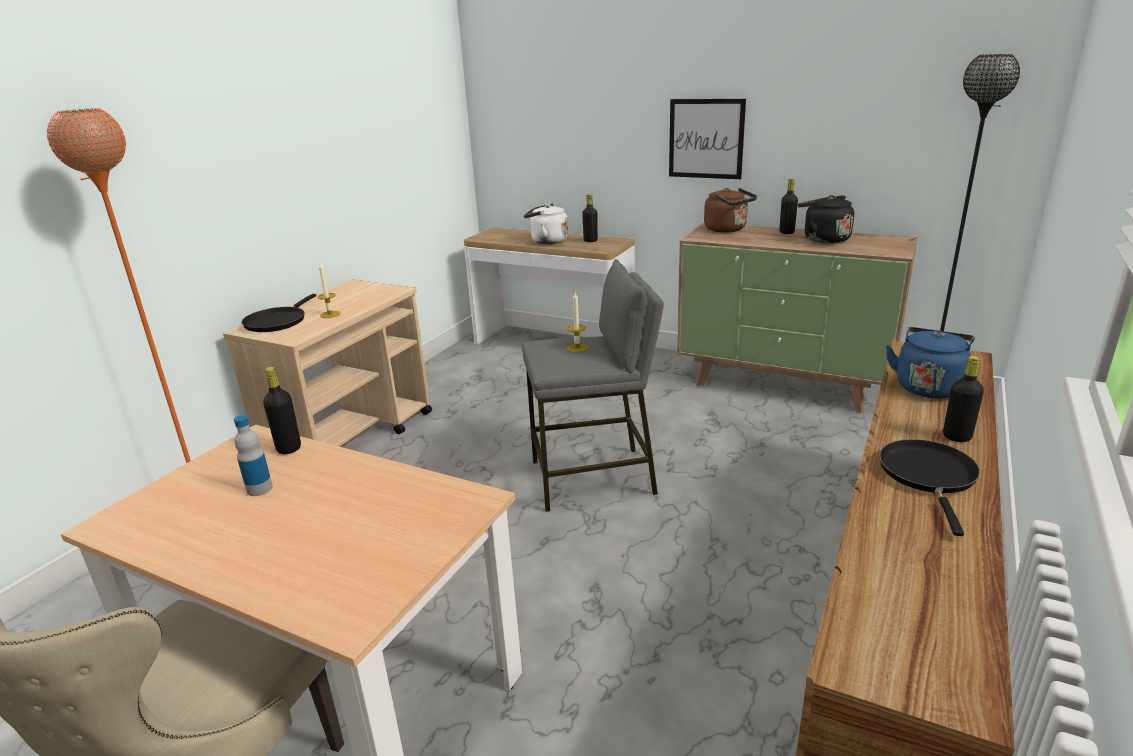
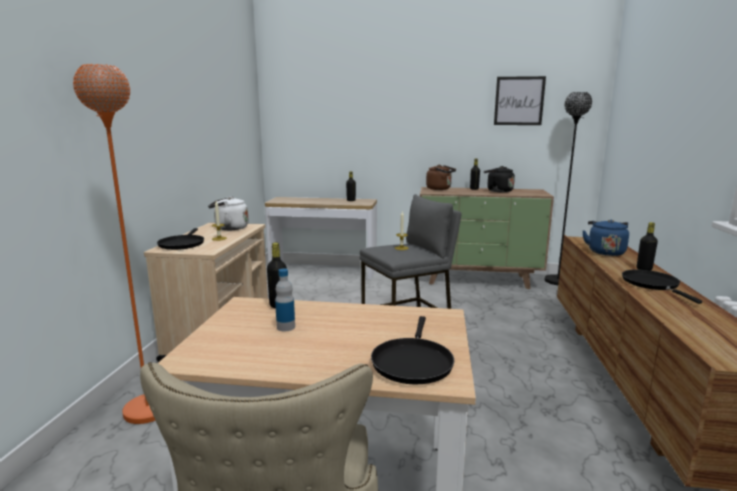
camera: 20 degrees left, 10 degrees down
(342, 579) = (412, 362): none -> black frying pan
(547, 241) = (323, 201): white kettle -> white kettle (229, 228)
(706, 139) = (421, 138): picture -> picture (519, 101)

